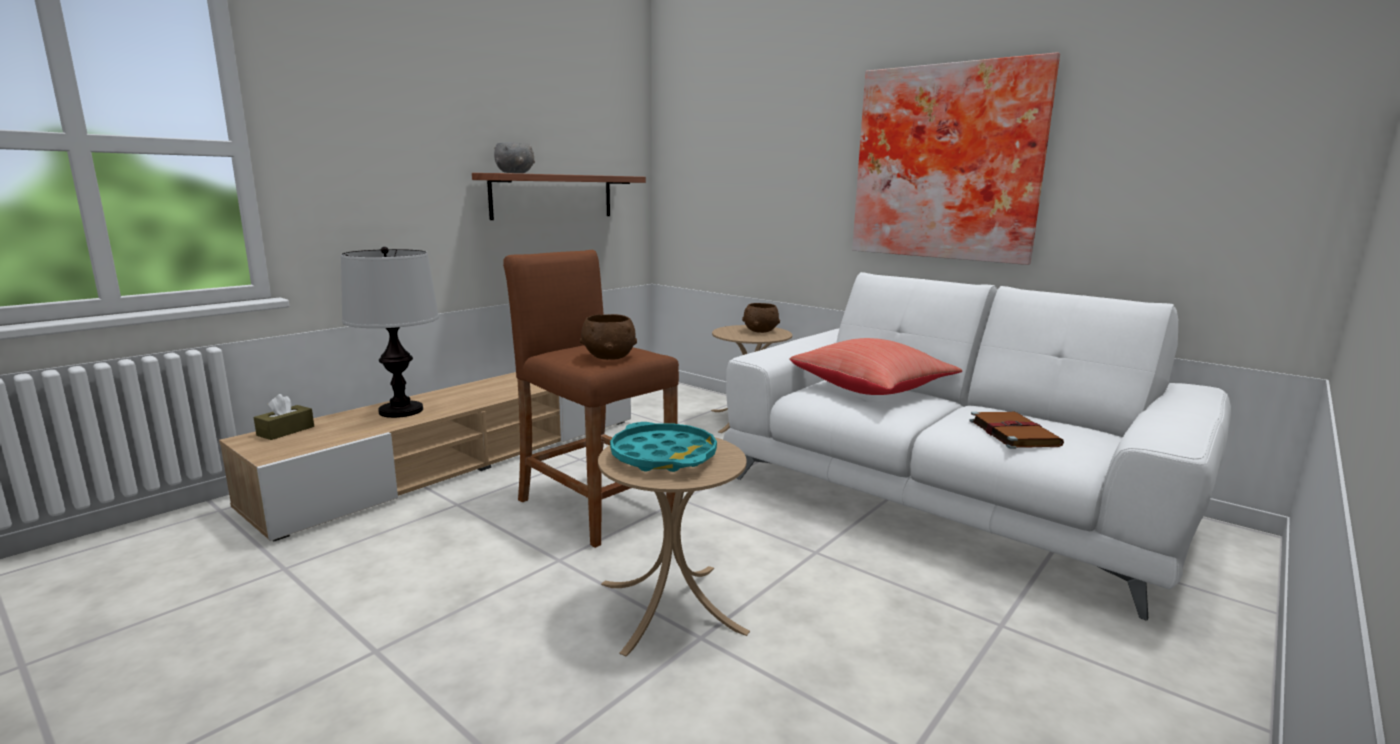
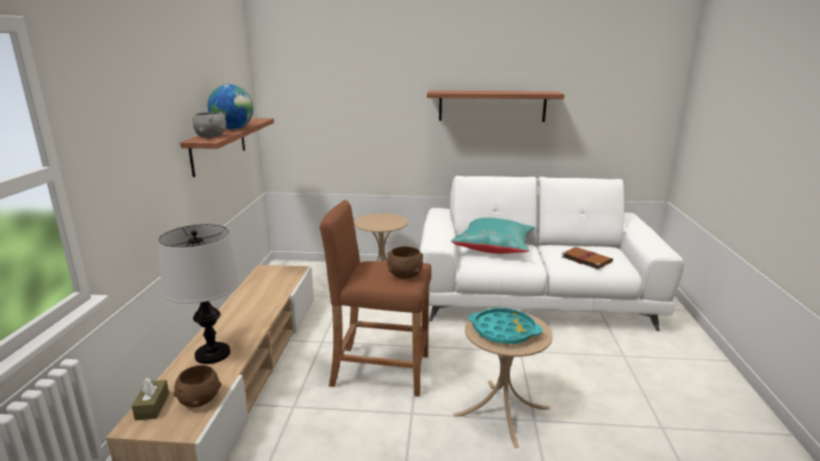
camera: 35 degrees left, 5 degrees up
(563, 174) = (233, 129): none -> globe
(760, 331) = (383, 219): brown bowl -> brown bowl (199, 400)
(872, 390) = (494, 248): red pillow -> turquoise pillow
(948, 163) = (492, 106): picture -> shelf

